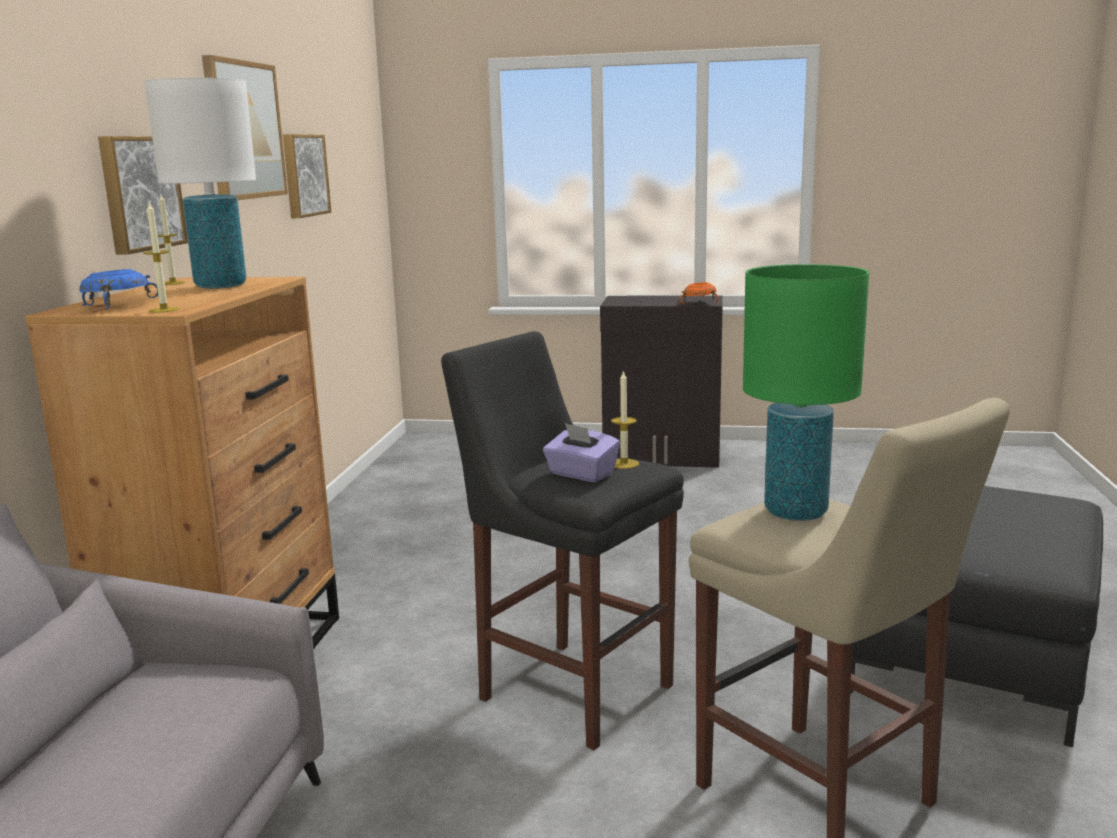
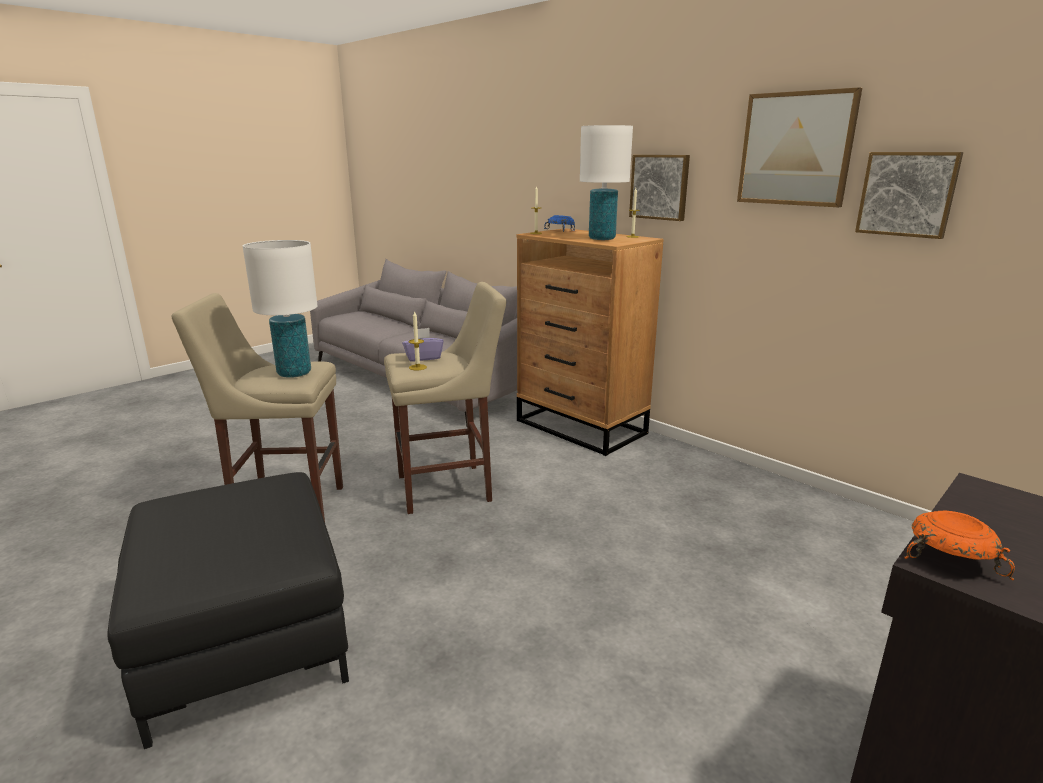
camera: 125 degrees right, 5 degrees up
(569, 688) = (450, 488): black stool -> beige stool
(795, 512) = (294, 373): green table lamp -> white table lamp

